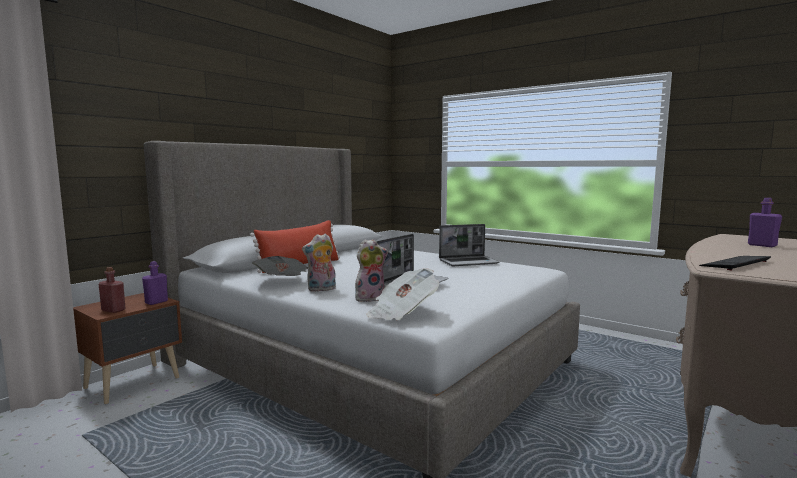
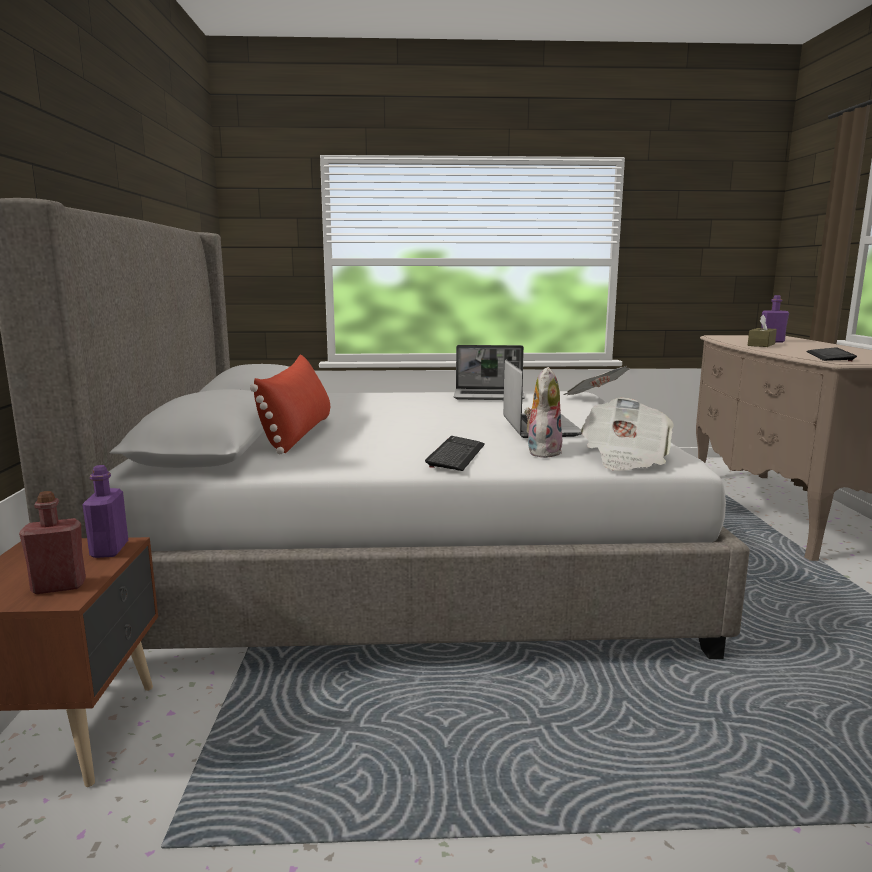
camera: 40 degrees left, 5 degrees up
(282, 282) = (363, 458): newspaper -> newspaper (594, 399)
(321, 289) = (456, 455): plush toy -> keyboard
(469, 262) = (489, 396): laptop -> laptop turned 60 degrees clockwise
(726, 246) = (761, 345): none -> brown tissue box

